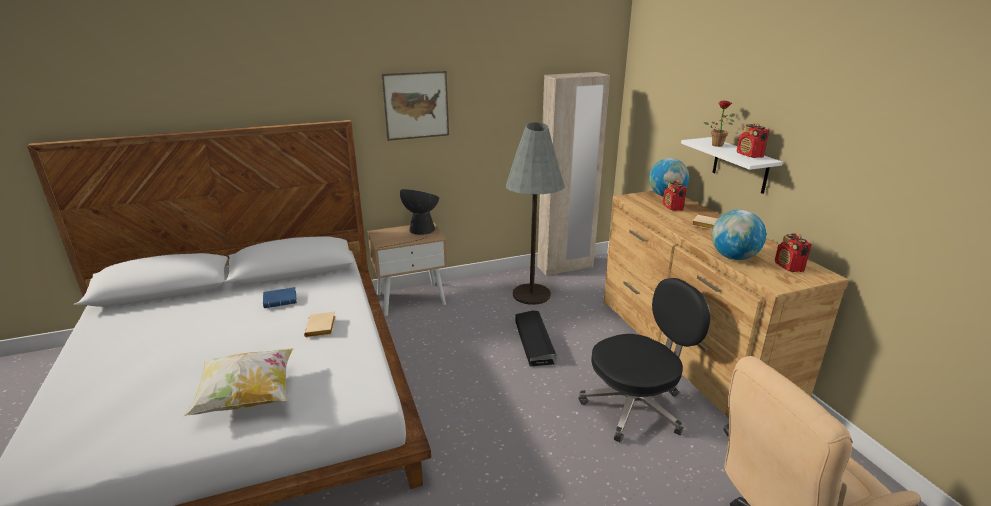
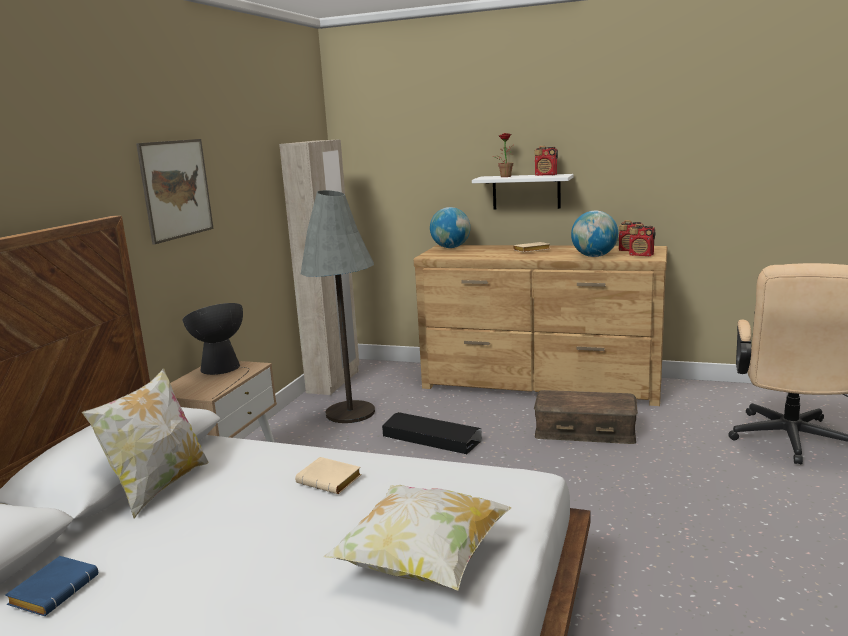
camera: 50 degrees left, 10 degrees down
(281, 300) = (200, 496): blue book -> blue book (54, 590)
(285, 285) = (158, 487): none -> pillow
(635, 407) = (585, 430): black office chair -> brown storage box
(672, 208) = (478, 251): radio -> radio (641, 255)

